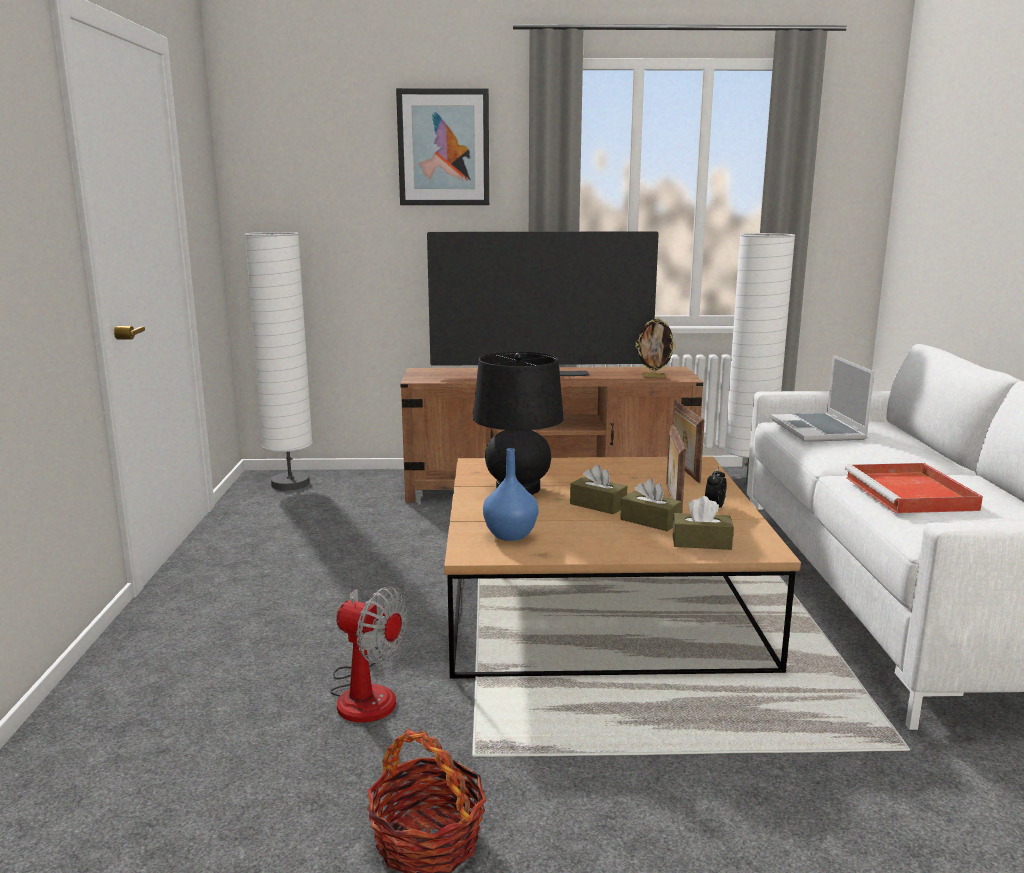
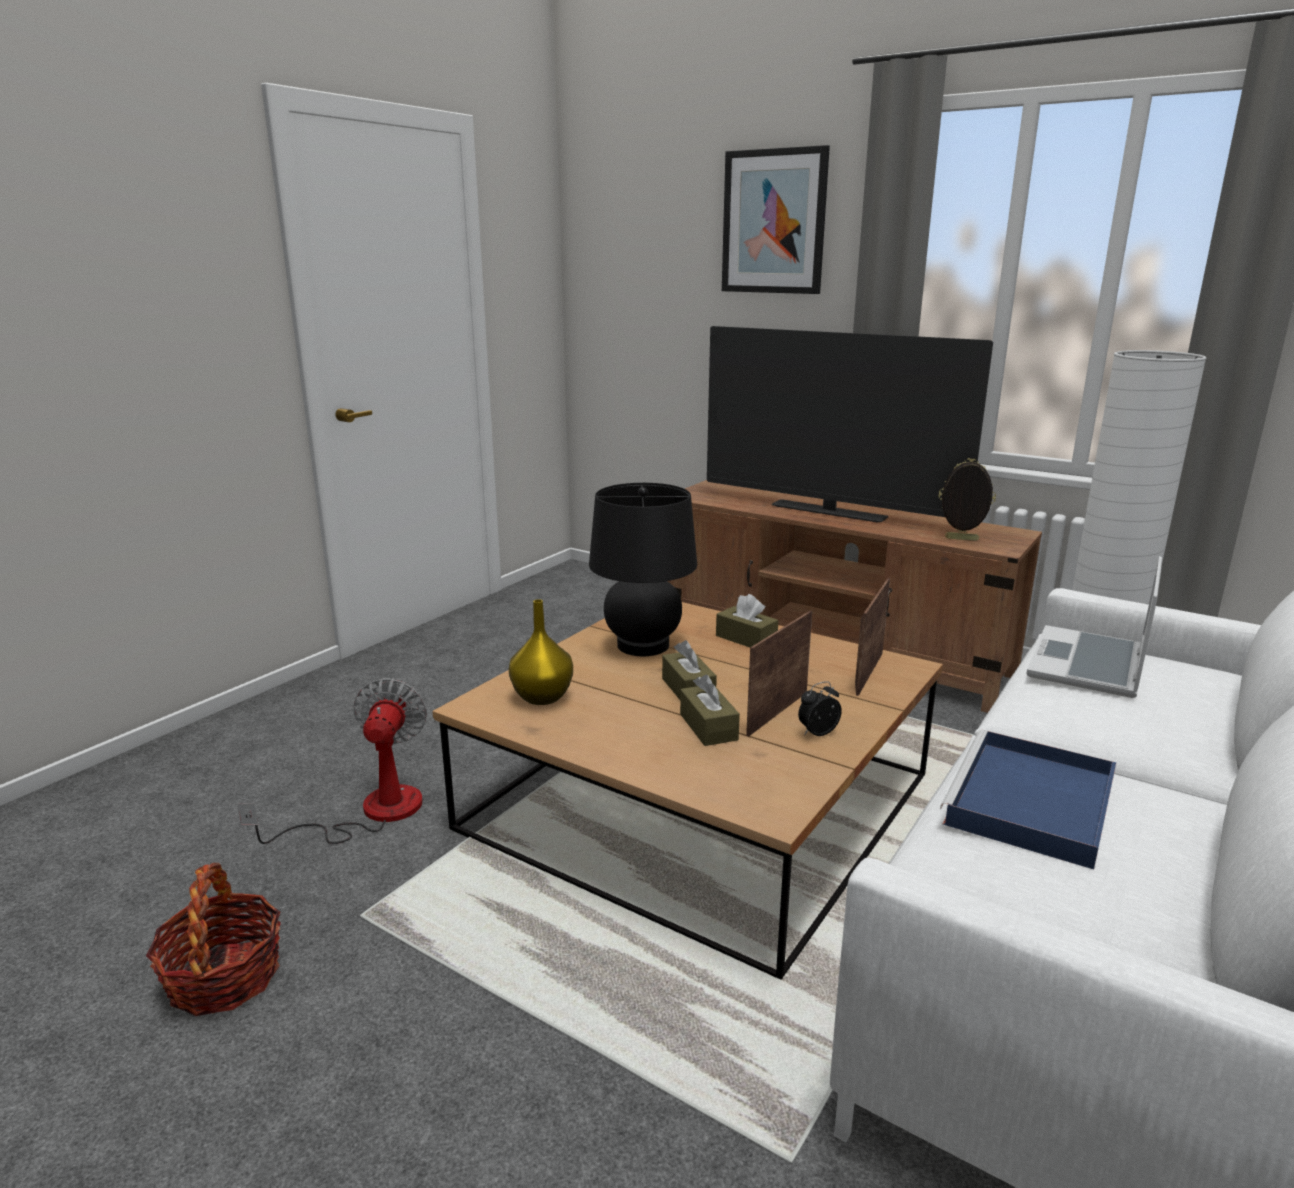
camera: 35 degrees right, 5 degrees up
(290, 484) = (588, 582): white floor lamp -> none
(365, 692) = (371, 813): fan -> fan turned 150 degrees counterclockwise
(509, 535) = (541, 697): blue vase -> yellow vase
(654, 377) = (961, 539): picture frame -> picture frame turned 150 degrees clockwise
(701, 542) = (717, 773): brown tissue box -> brown tissue box (746, 639)
(911, 494) = (1031, 804): red tray -> blue tray

